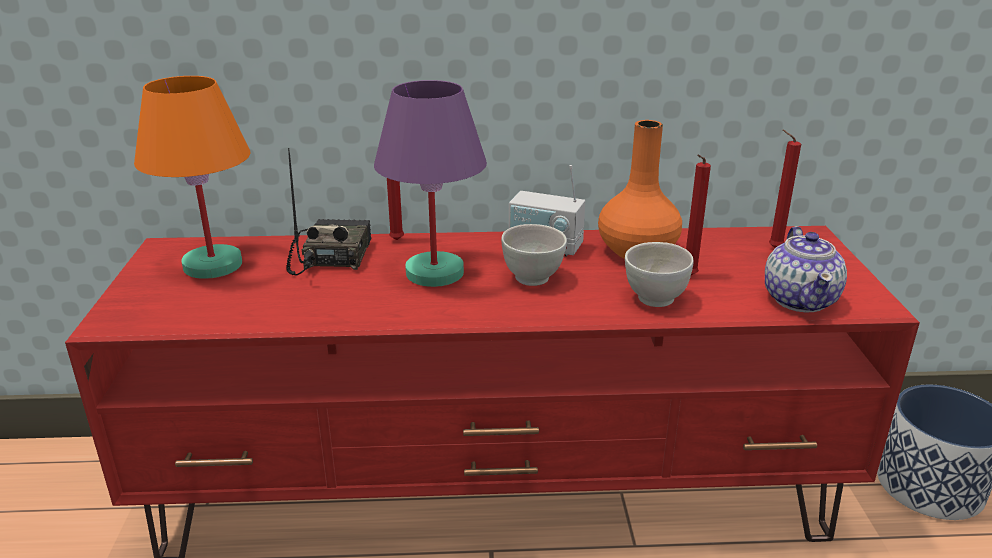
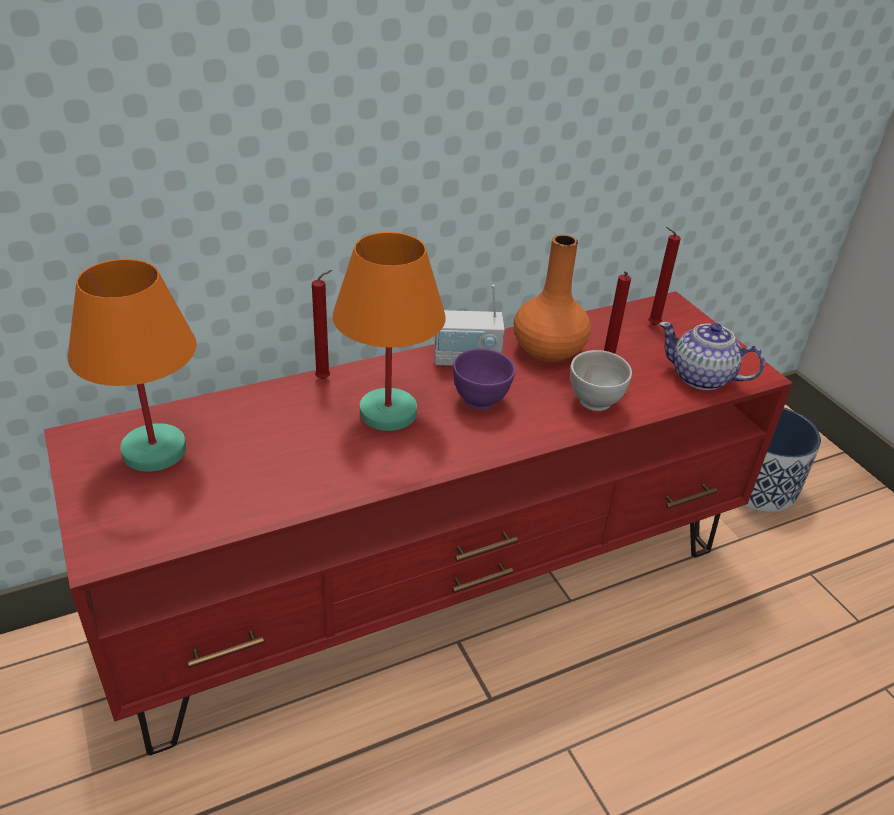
camera: 25 degrees left, 10 degrees up
(330, 256) = (271, 413): radio -> none
(434, 272) = (387, 412): purple table lamp -> orange table lamp
(533, 279) = (481, 401): white bowl -> purple bowl
(800, 299) = (701, 378): teapot -> teapot turned 135 degrees clockwise

